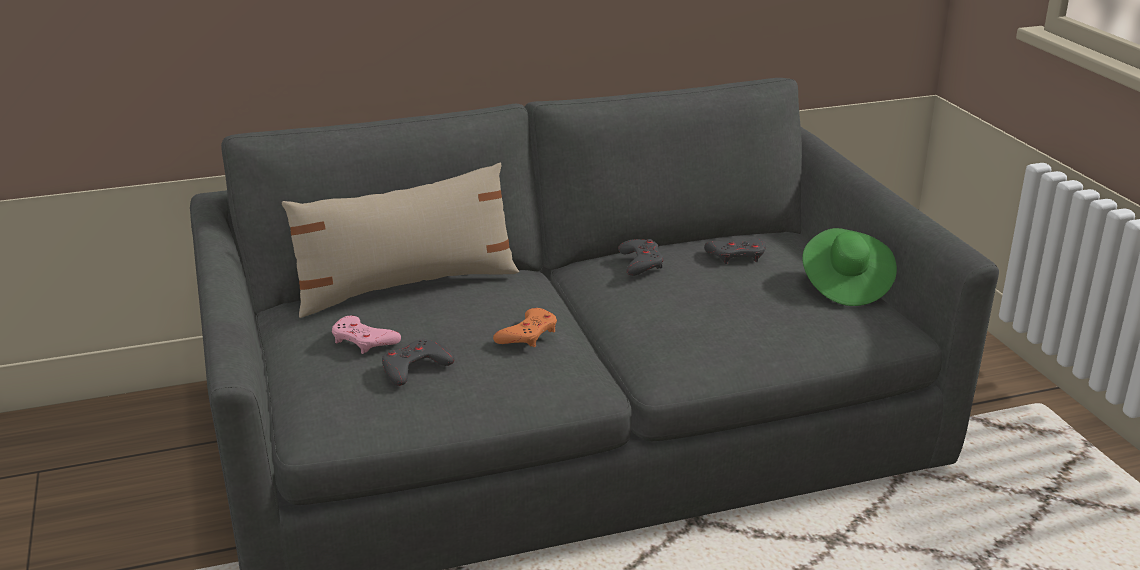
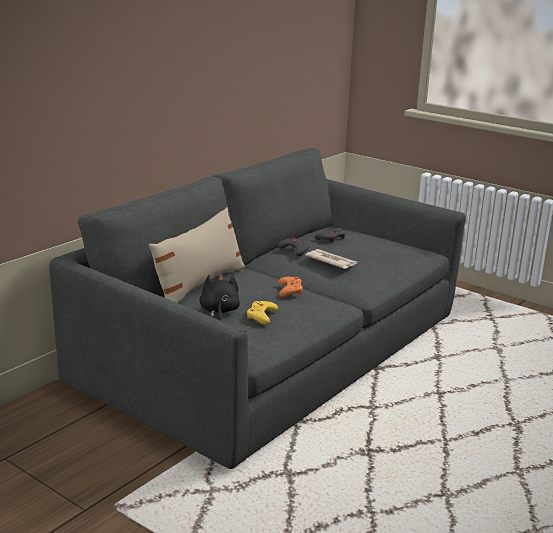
camera: 35 degrees left, 5 degrees down
(363, 340) = (219, 311): pink game controller -> black plush toy
(414, 368) = (261, 316): grey game controller -> yellow game controller
(672, 299) = (331, 261): none -> newspaper
(845, 286) = (390, 240): green hat -> none

